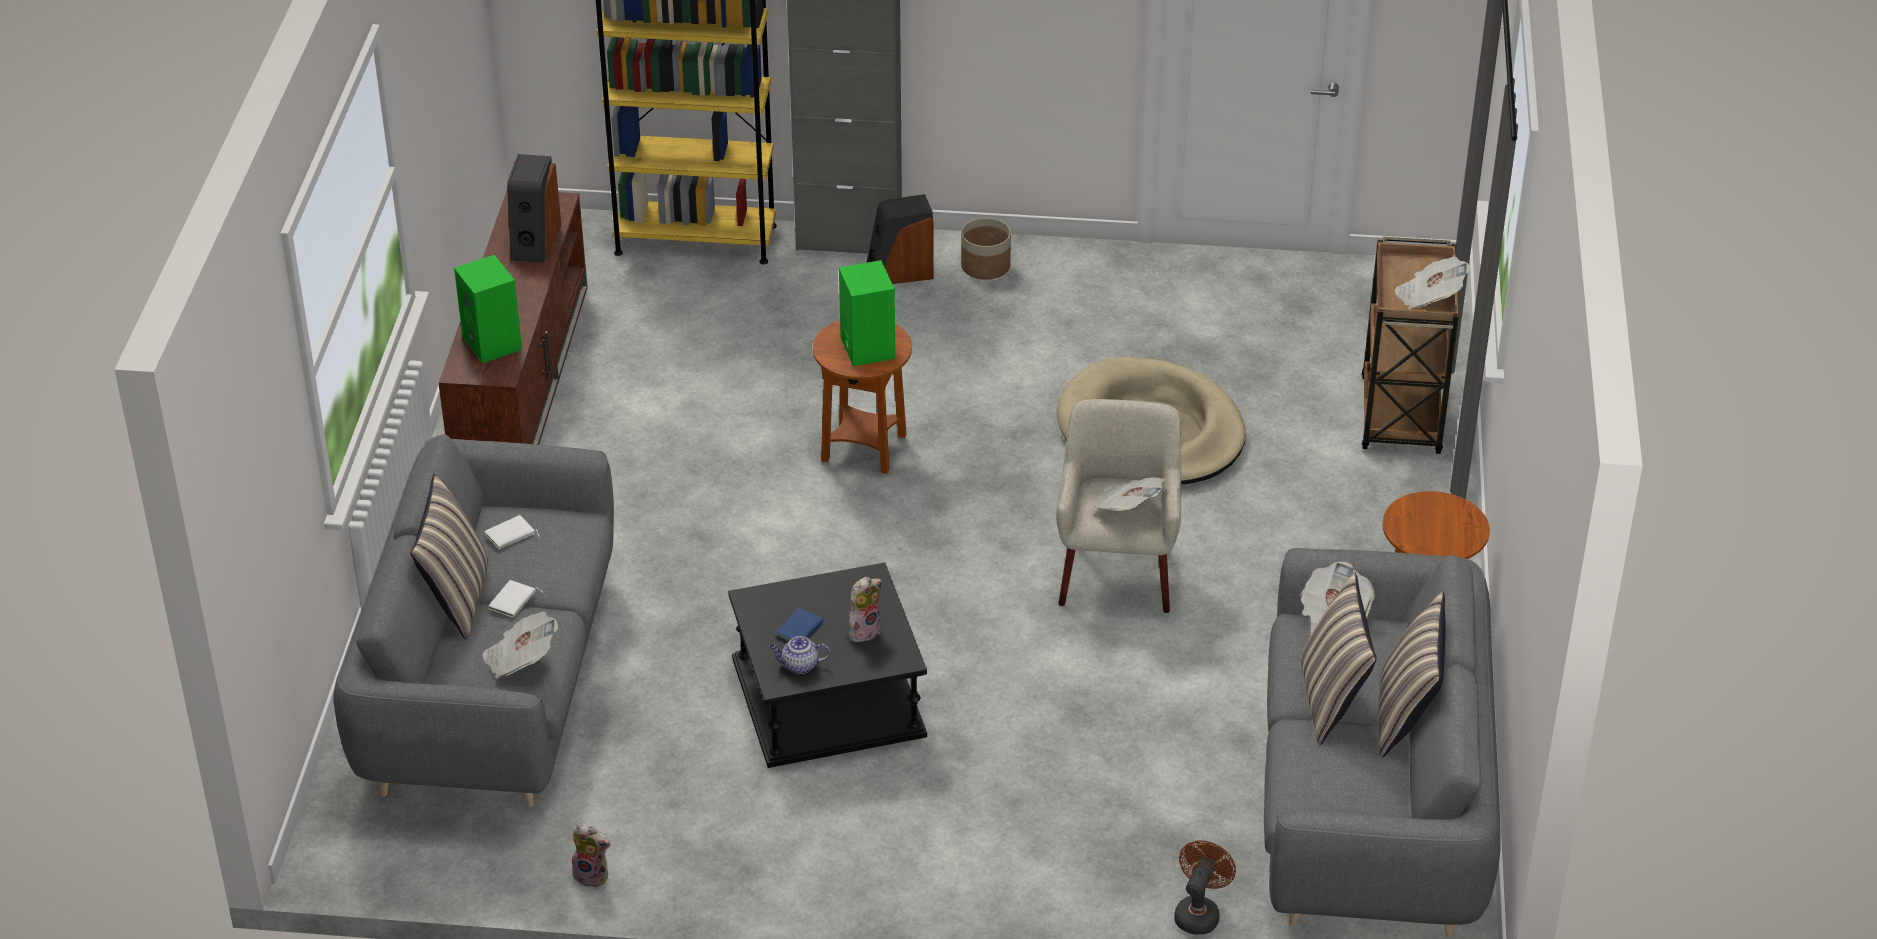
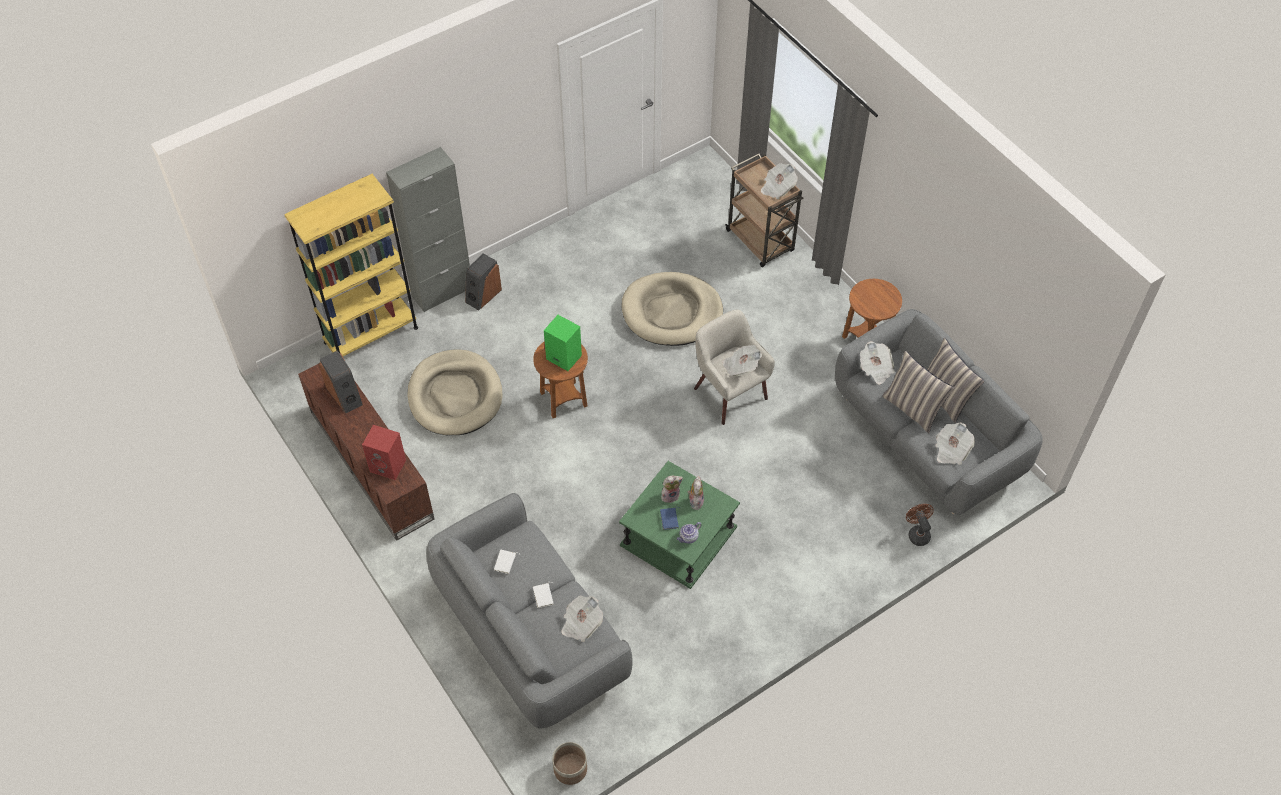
camera: 40 degrees left, 15 degrees up
(456, 598) = (515, 612): pillow -> none
(494, 343) = (389, 465): green speaker -> red speaker
(593, 875) = (675, 695): plush toy -> plush toy (670, 495)
(722, 364) = (455, 395): none -> beige dog bed
(828, 697) = (678, 536): black side table -> green side table
(985, 266) = (517, 269): planter -> planter (570, 768)
(1328, 786) = (951, 450): none -> newspaper

